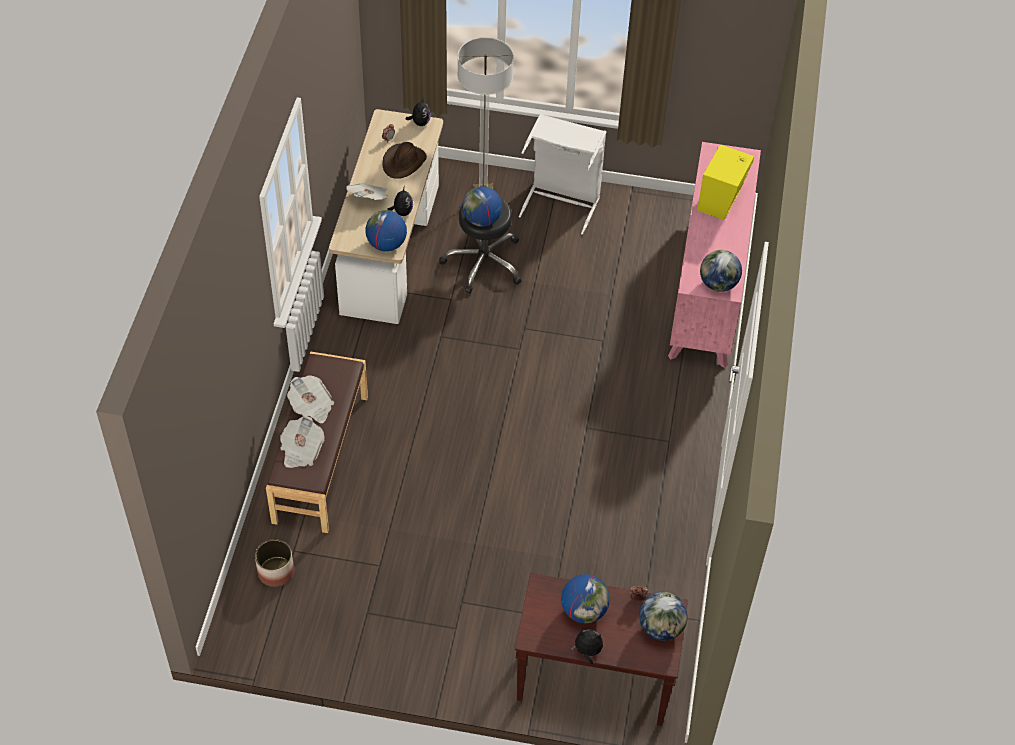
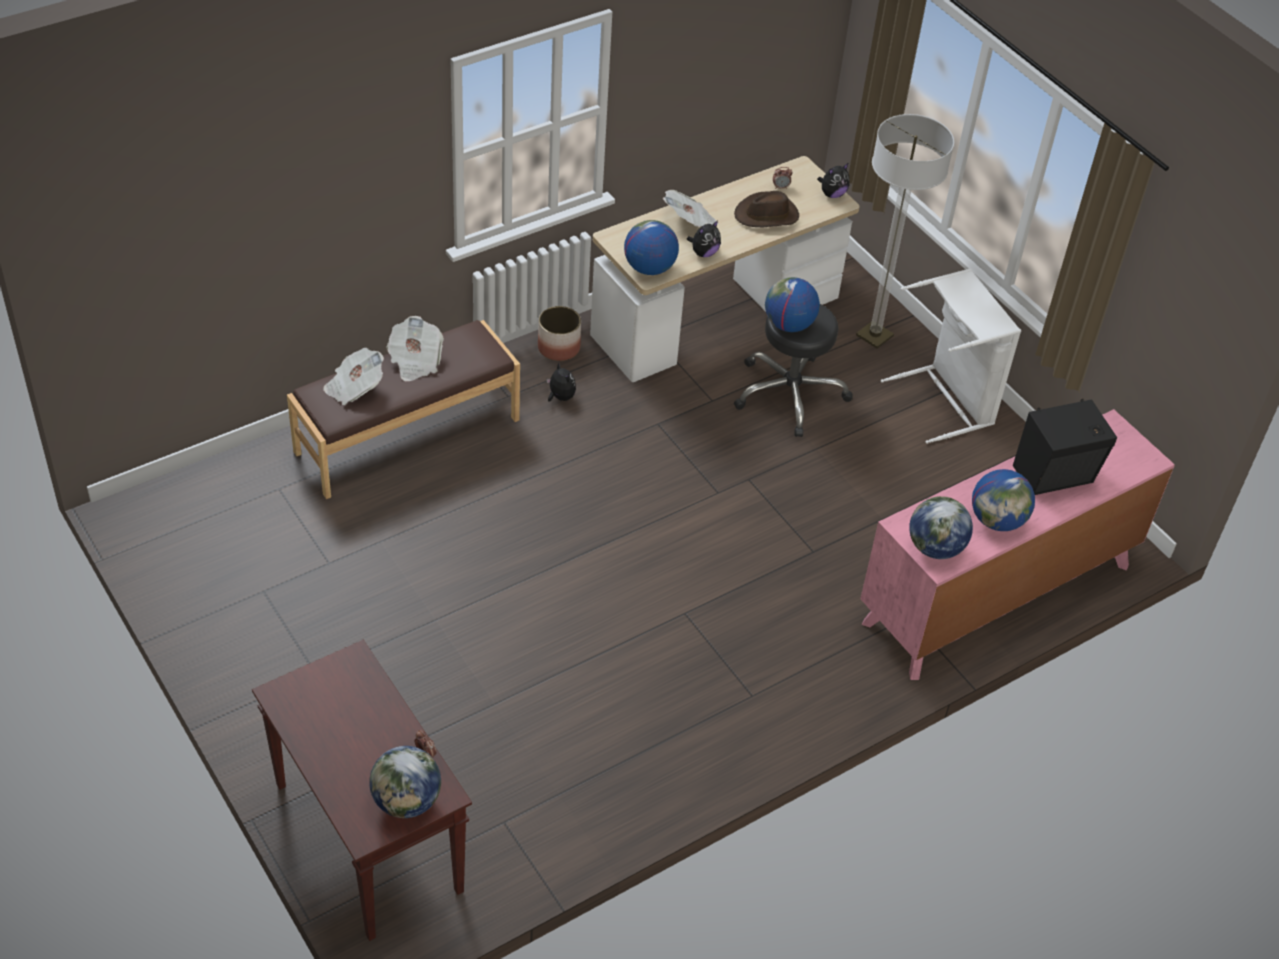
camera: 45 degrees right, 5 degrees down
(276, 571) = (242, 492): planter -> planter (559, 347)
(584, 610) = (360, 717): globe -> globe (997, 520)
(587, 652) = (308, 755): plush toy -> plush toy (560, 397)
(721, 200) = (1055, 476): yellow speaker -> black speaker

